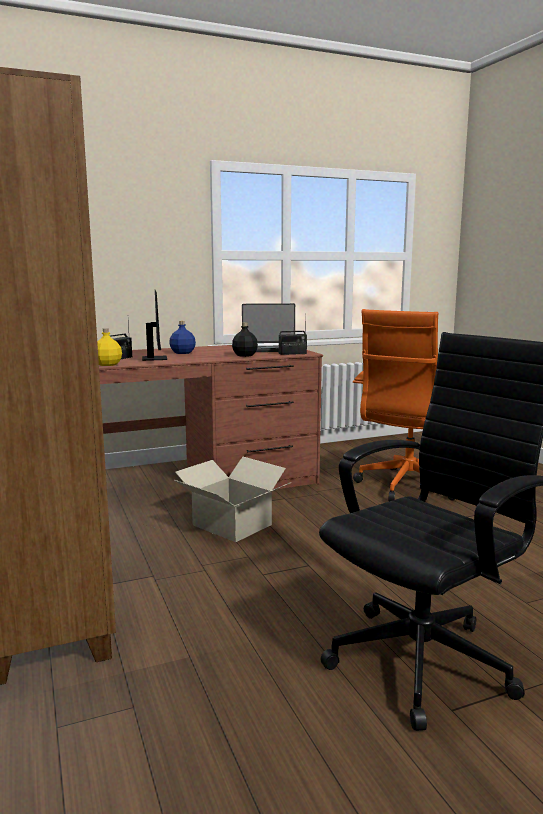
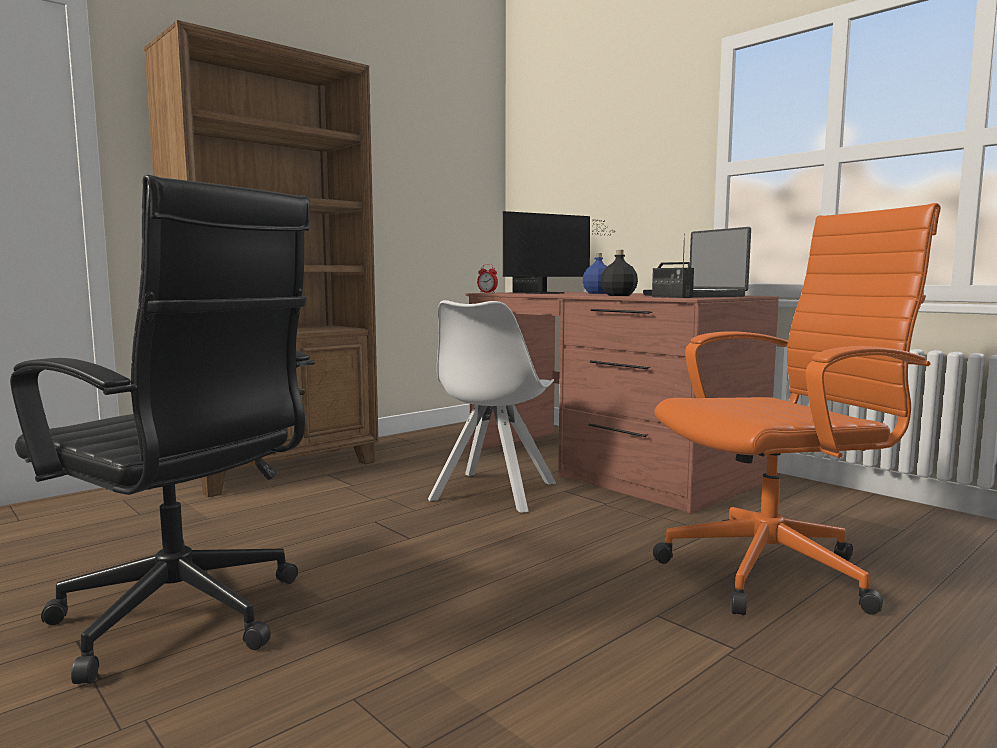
camera: 70 degrees right, 5 degrees down
(108, 364) = (487, 292): yellow bottle -> alarm clock
(231, 525) = (492, 493): cardboard box -> white chair
(405, 487) = (775, 571): orange office chair -> orange office chair turned 150 degrees clockwise

